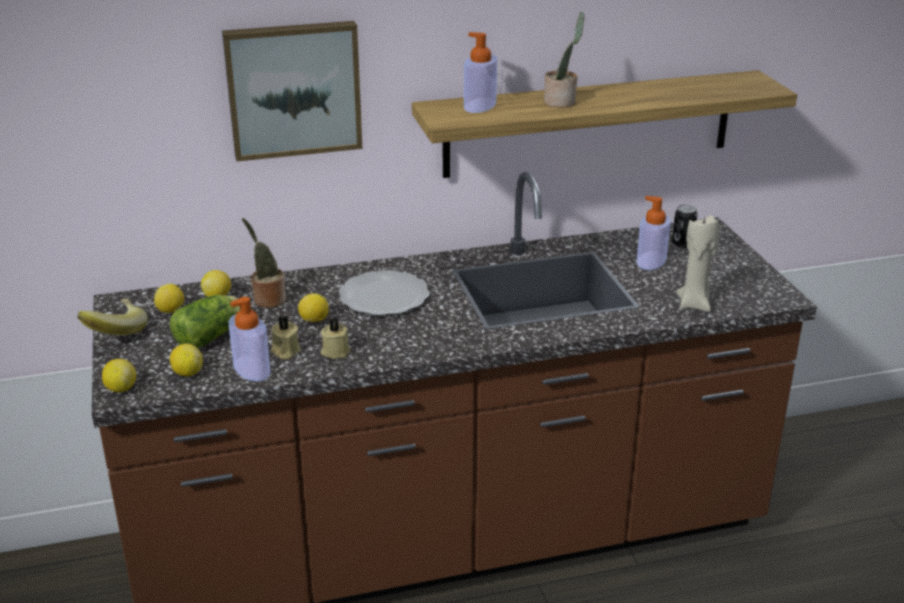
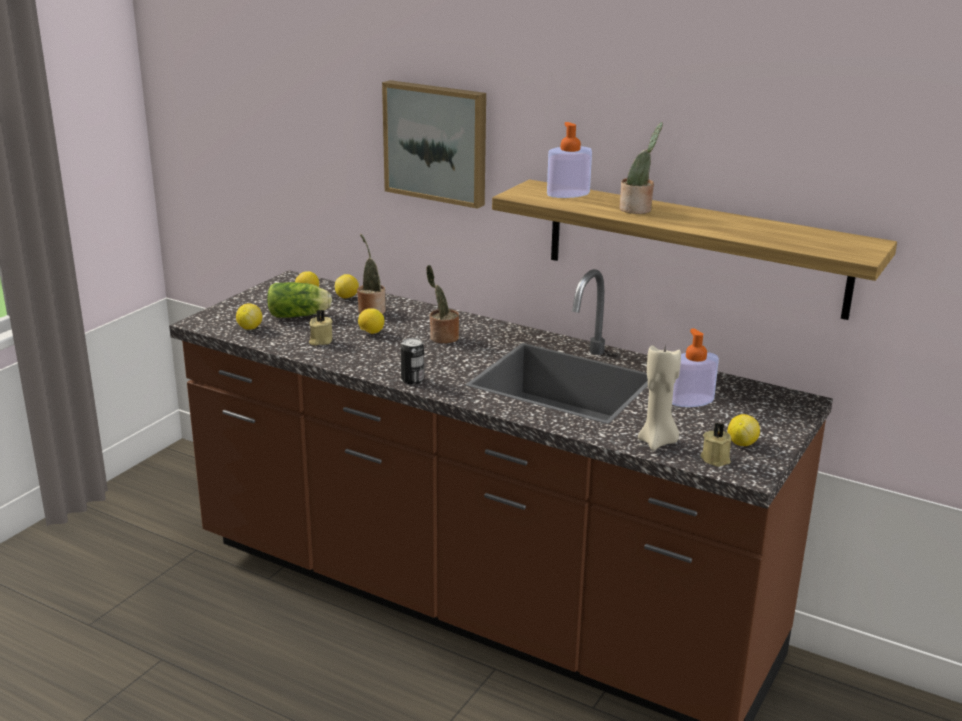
camera: 45 degrees right, 5 degrees down
(114, 332) = (259, 292): banana -> none
(121, 388) = (205, 320): lemon -> lemon (741, 443)
(252, 369) = (284, 341): soap dispenser -> none
(335, 351) = (347, 353): beige candle -> beige candle (716, 458)
(383, 296) = (442, 338): plate -> potted plant
(682, 244) = (749, 402): can -> can (412, 380)

